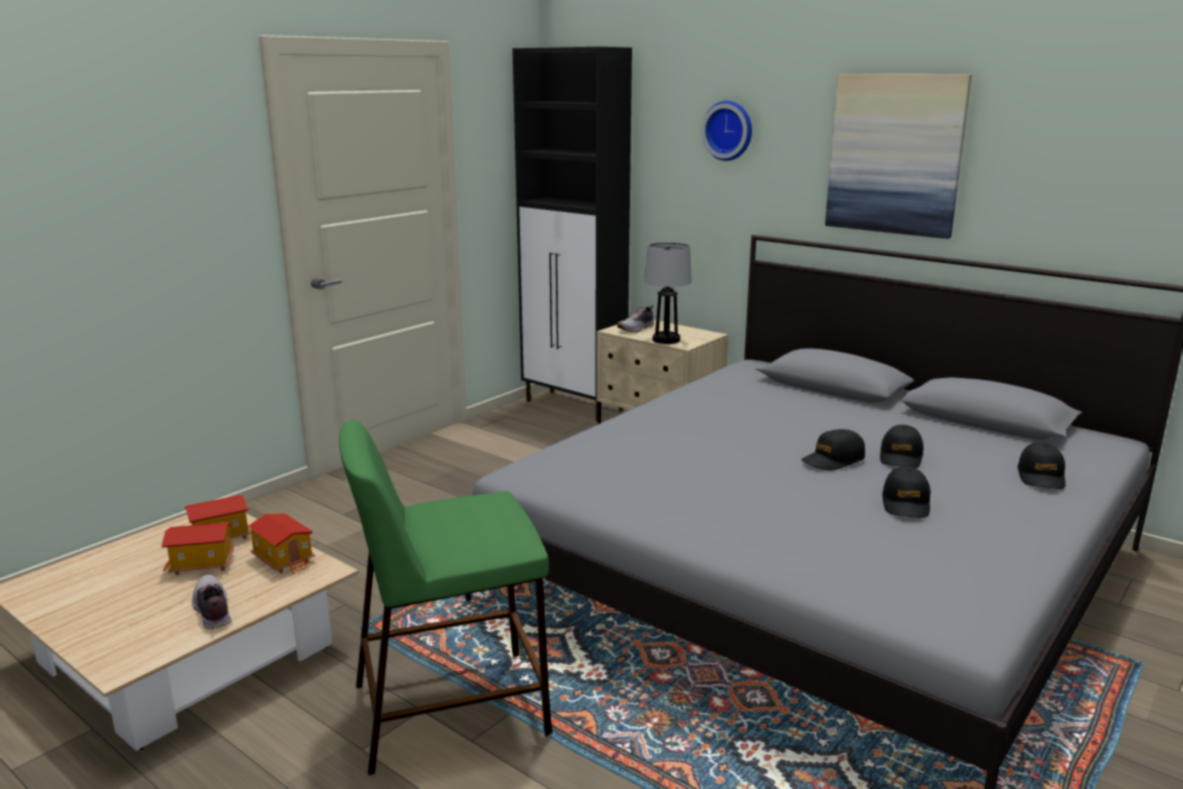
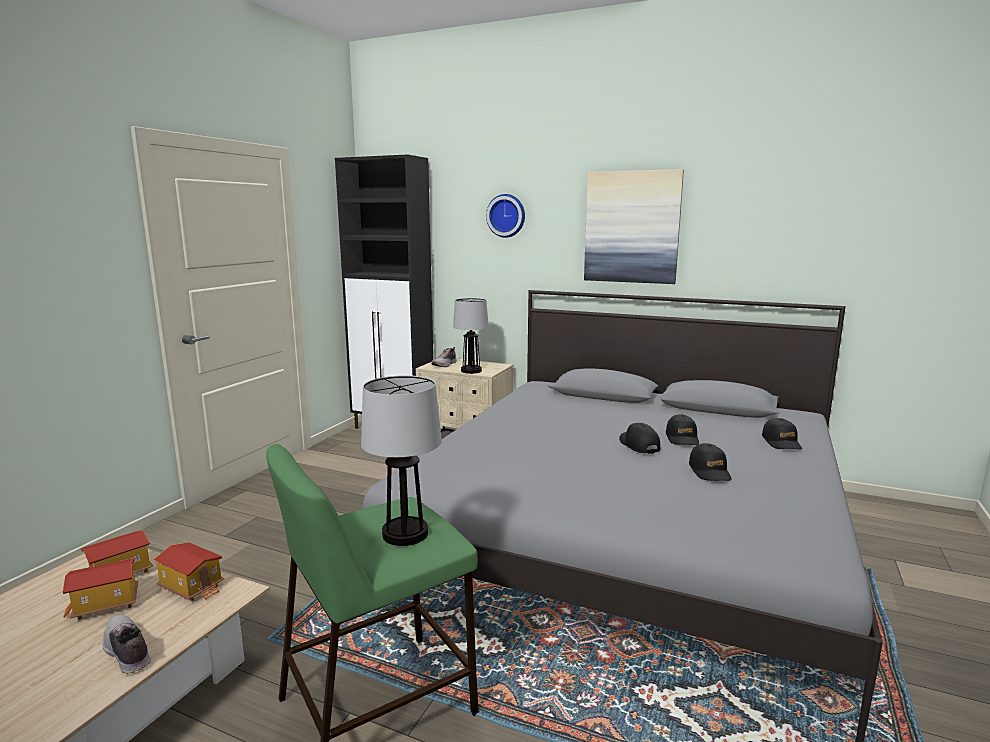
camera: 15 degrees left, 5 degrees down
(477, 530) = (405, 534): none -> table lamp
(833, 460) = (638, 445): black cap -> black cap turned 120 degrees clockwise

